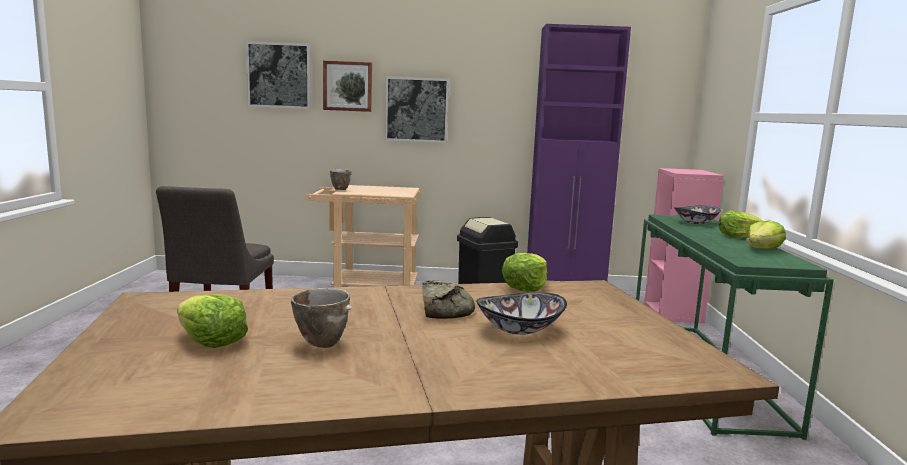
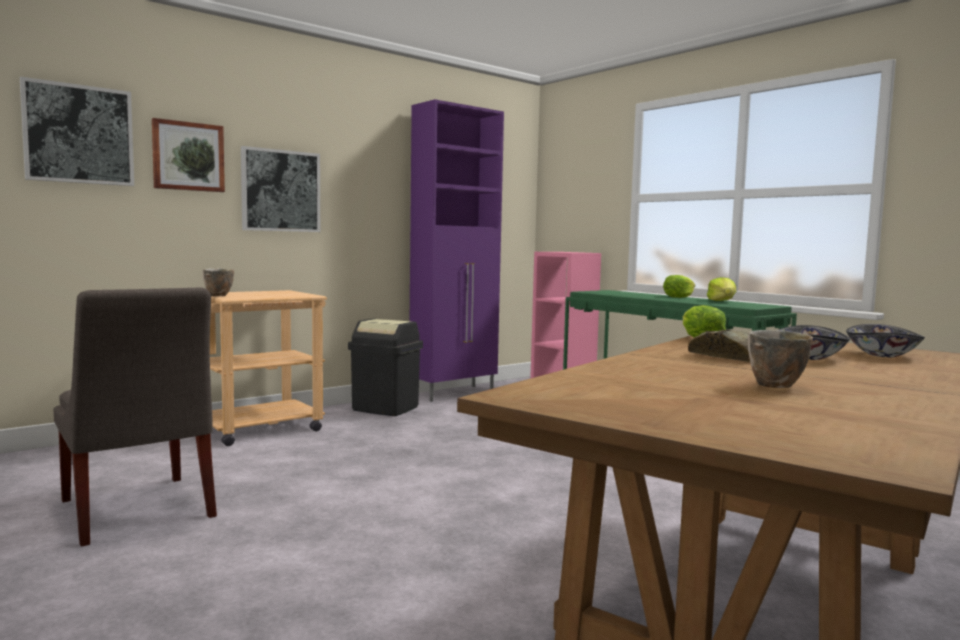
camera: 40 degrees left, 5 degrees down
(210, 341) = (718, 403): lettuce -> none
(696, 222) = (621, 293): bowl -> bowl (883, 355)

